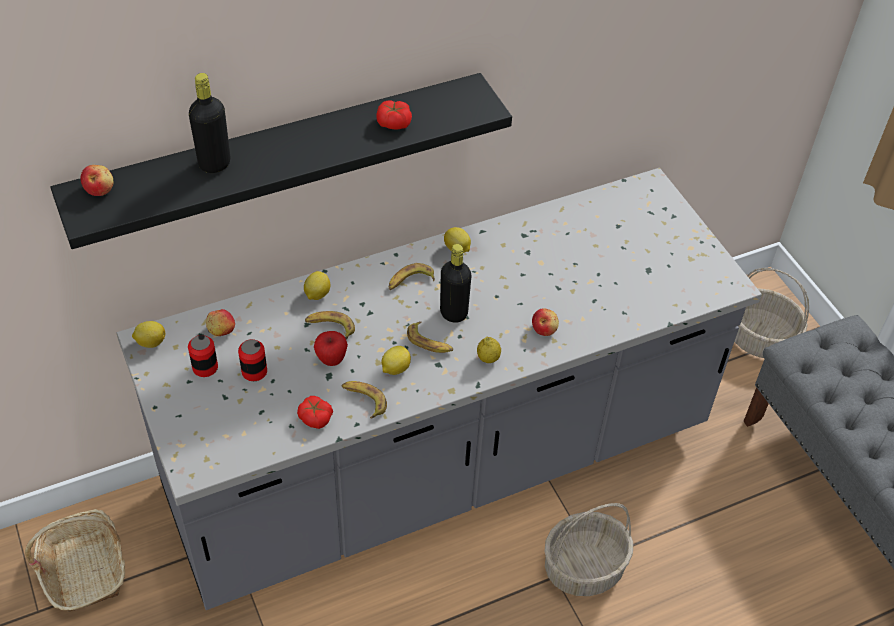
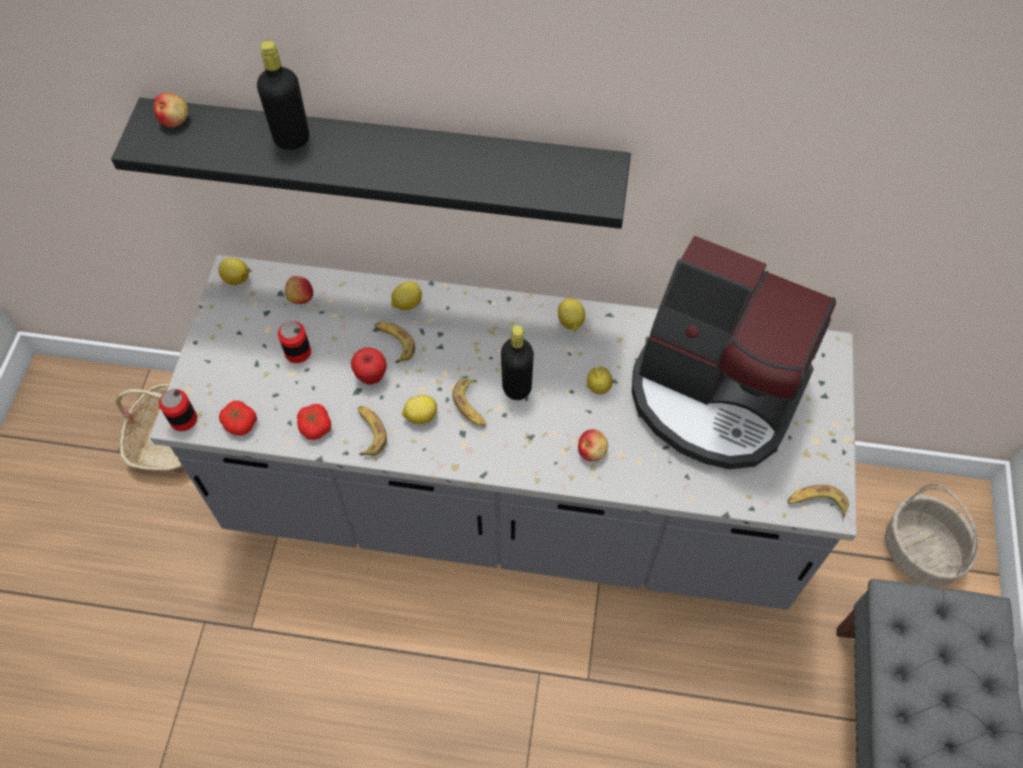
camera: 35 degrees right, 10 degrees up
(205, 367) = (261, 326): can -> can (183, 419)
(394, 123) = (493, 172): tomato -> tomato (240, 423)
(410, 281) = (500, 333): banana -> banana (816, 503)
(488, 358) = (513, 452): lemon -> lemon (598, 387)
(583, 569) = (570, 681): basket -> none
(599, 249) = (715, 394): none -> coffee machine

